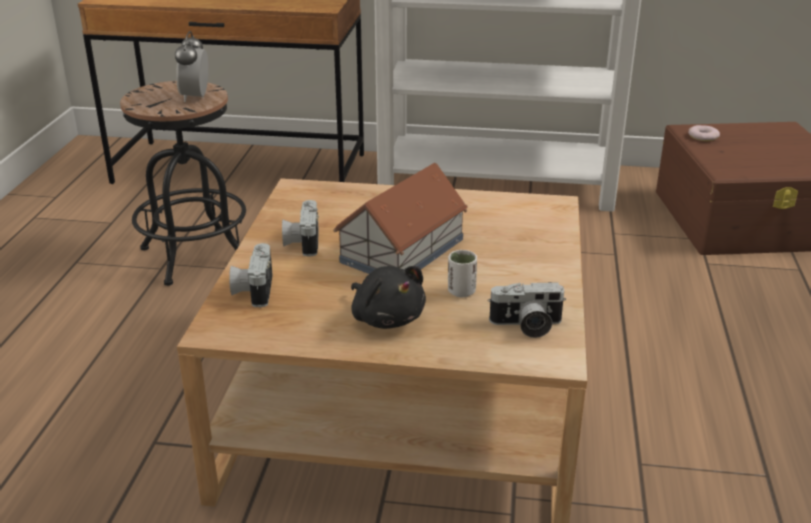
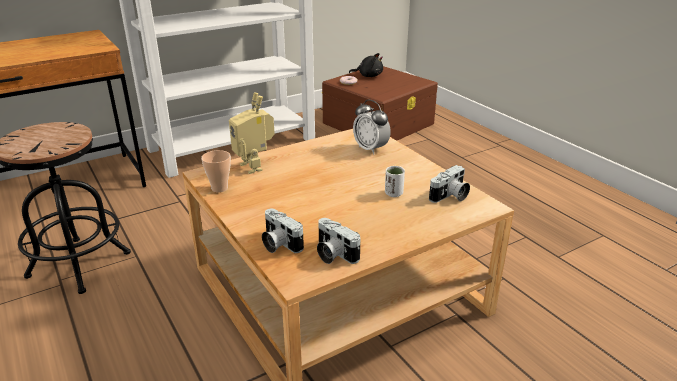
camera: 40 degrees left, 0 degrees up
(195, 97) = (63, 134): alarm clock -> alarm clock (370, 149)
(287, 209) = (219, 188): none -> cup
(302, 242) = (262, 204): camera -> camera (333, 254)
(358, 199) = (255, 166): none -> toy robot
(386, 318) = (380, 224): black plush toy -> black plush toy (368, 76)
(403, 250) = (328, 184): toy house -> none

